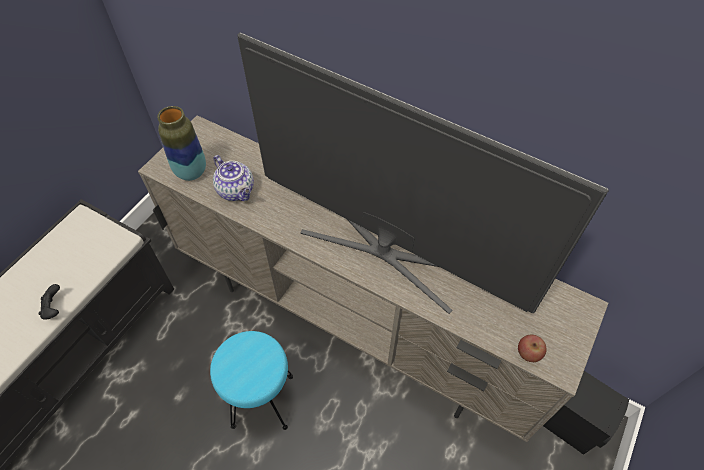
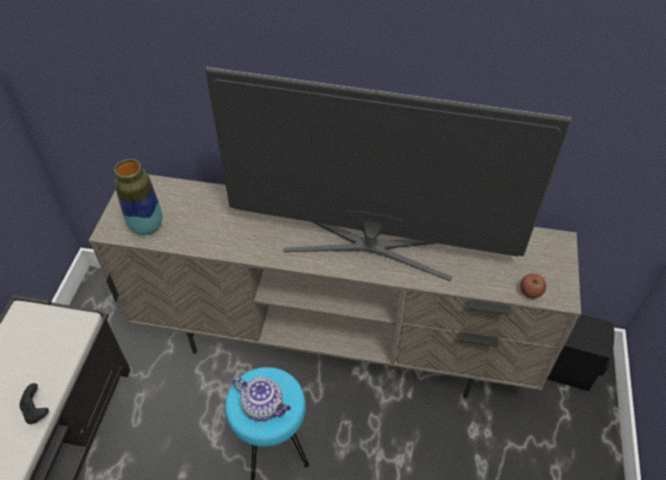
camera: 20 degrees left, 5 degrees down
(237, 191) = (202, 231): teapot -> teapot (264, 406)

